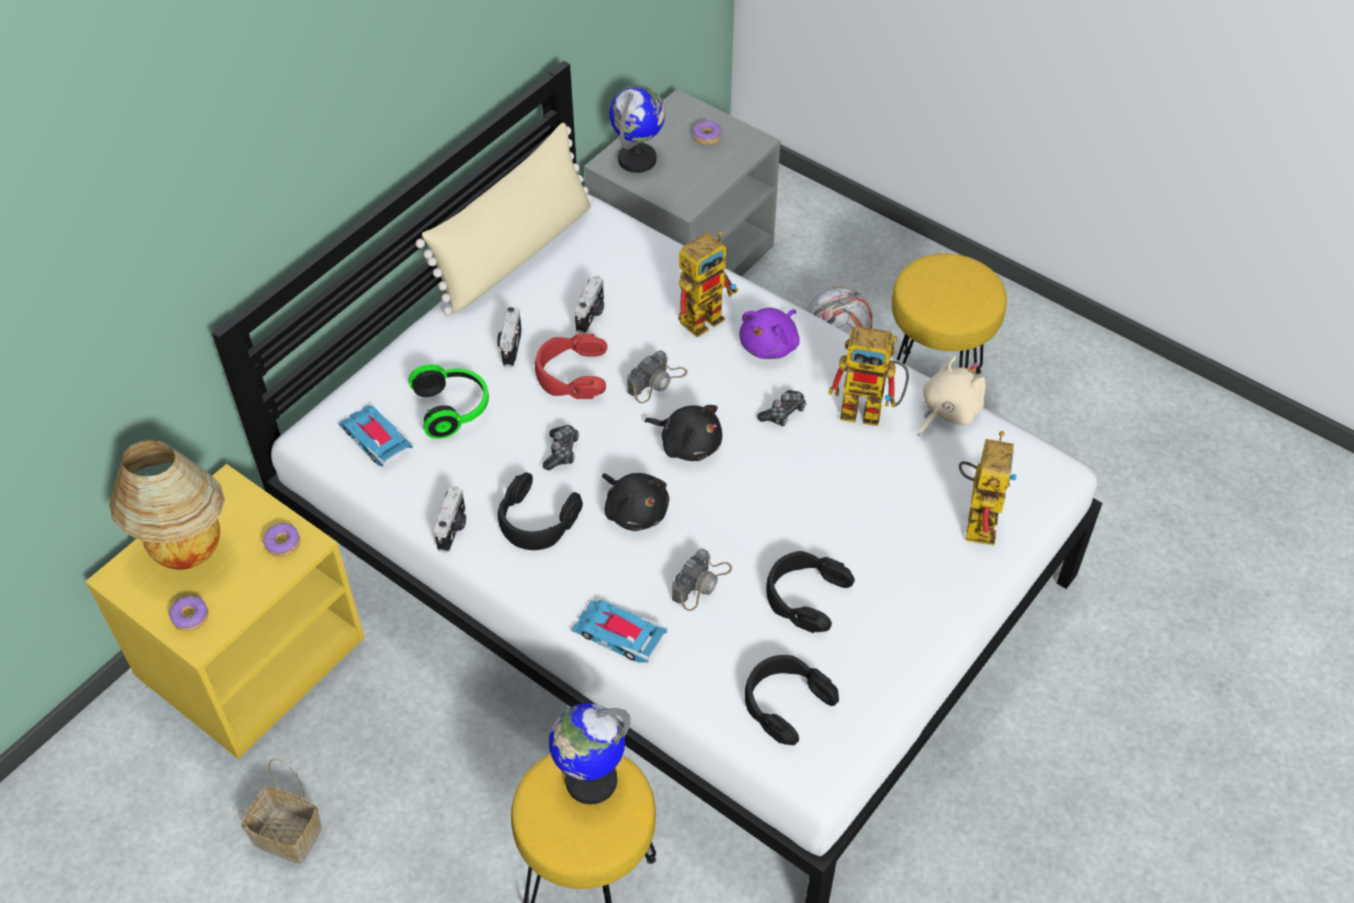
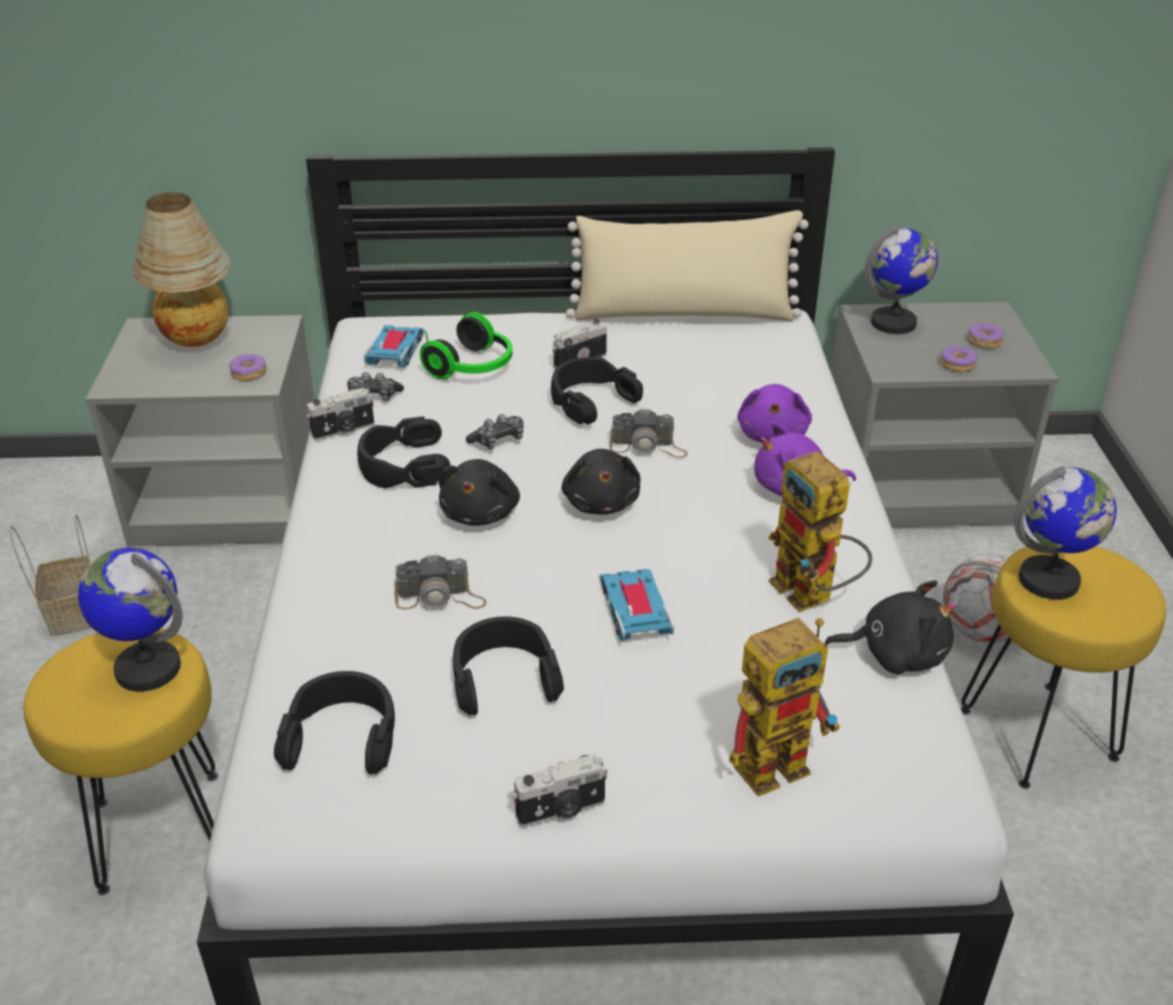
camera: 50 degrees right, 15 degrees down
(191, 617) = (134, 372): donut -> donut (958, 364)
(251, 655) = (232, 499): yellow nightstand -> grey nightstand
(571, 374) = (591, 400): red headphones -> black headphones
(591, 315) = (671, 376): camera -> camera (561, 810)
(619, 634) = (321, 578): toy car -> toy car (634, 610)
(706, 314) = (772, 435): toy robot -> purple plush toy
(783, 413) = (722, 539): game controller -> game controller (373, 396)
(935, 300) = (1049, 581): none -> globe
(948, 411) = (896, 654): beige plush toy -> black plush toy

